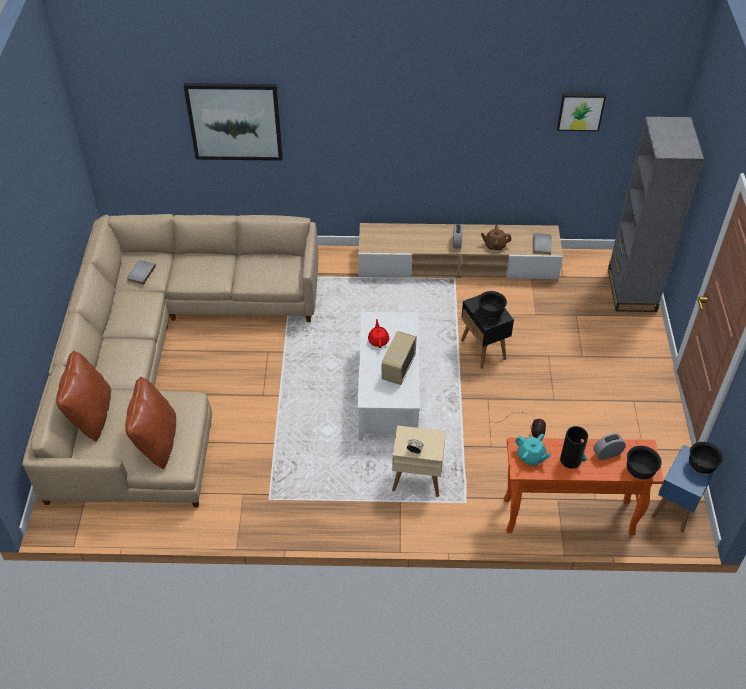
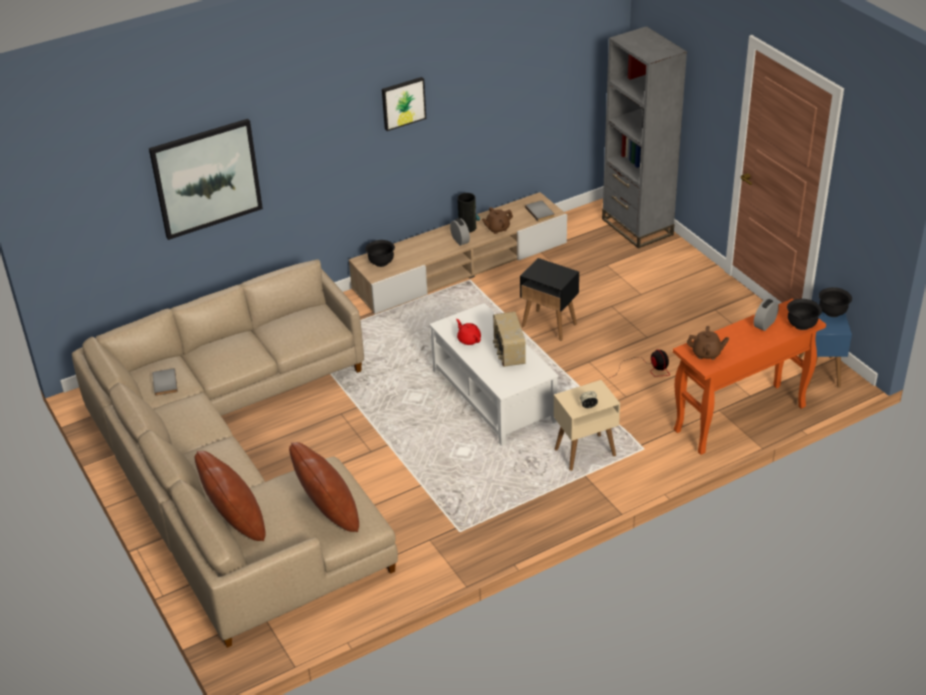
camera: 30 degrees left, 10 degrees down
(490, 313) = (554, 275): black bowl -> black bowl (381, 262)
(530, 457) = (706, 353): turquoise teapot -> brown teapot
(571, 460) = (740, 341): vase -> vase (467, 227)
(580, 111) = (541, 57): picture -> picture (403, 103)

